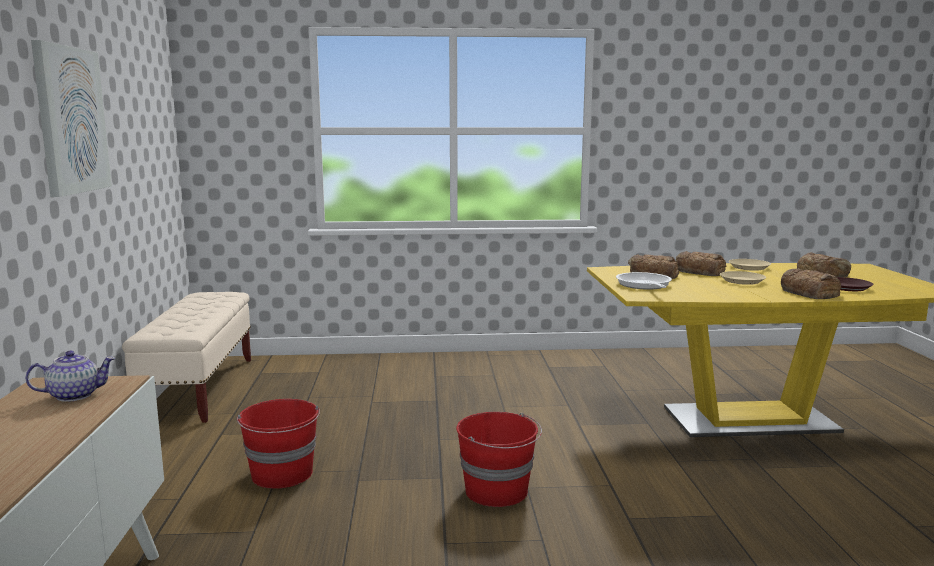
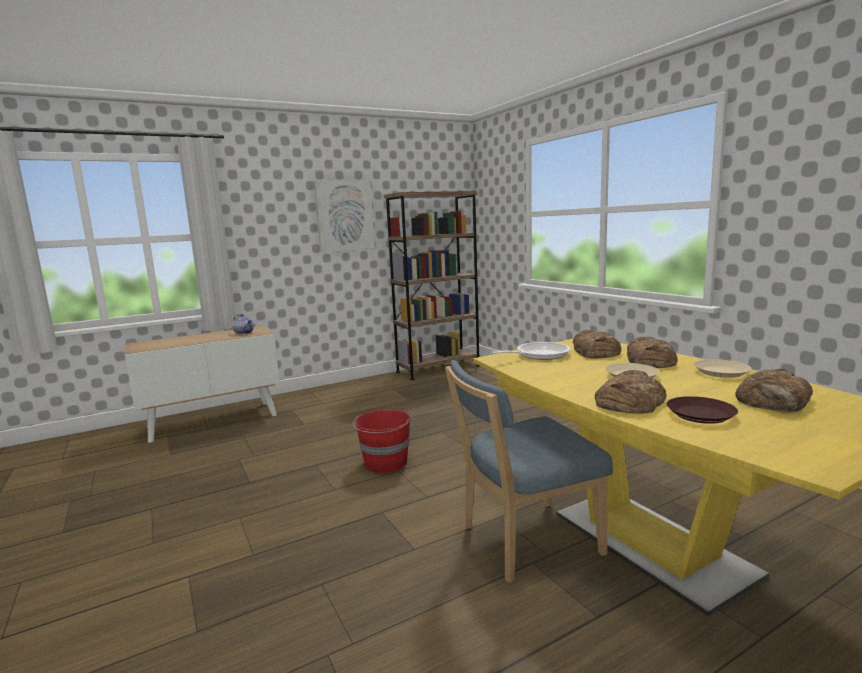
camera: 65 degrees right, 0 degrees up
(199, 389) = (438, 369): beige bench -> brown bookcase
(282, 474) = (361, 412): red bucket -> none
(727, 462) = (524, 541): none -> blue chair

